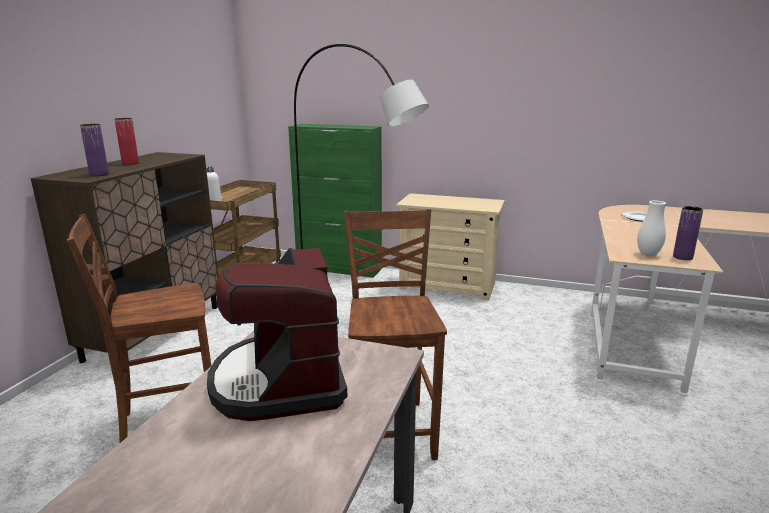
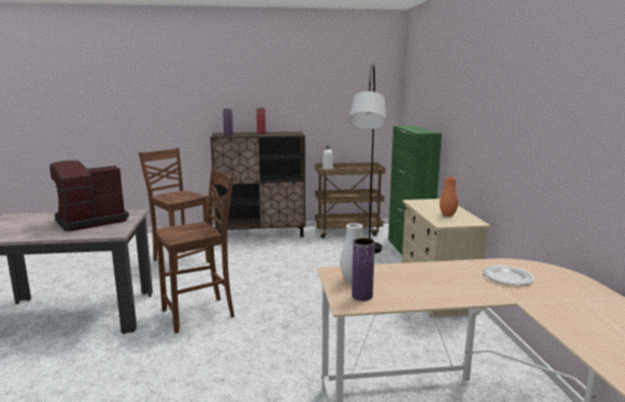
camera: 65 degrees right, 5 degrees down
(467, 203) = (447, 215): none -> orange vase

